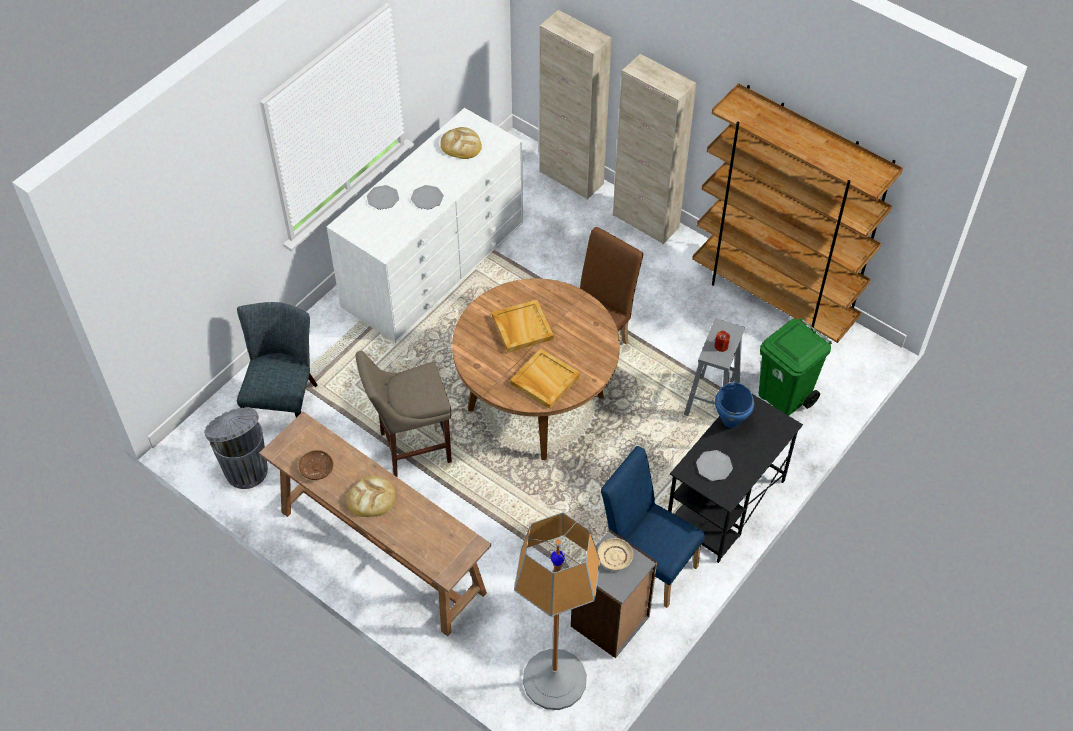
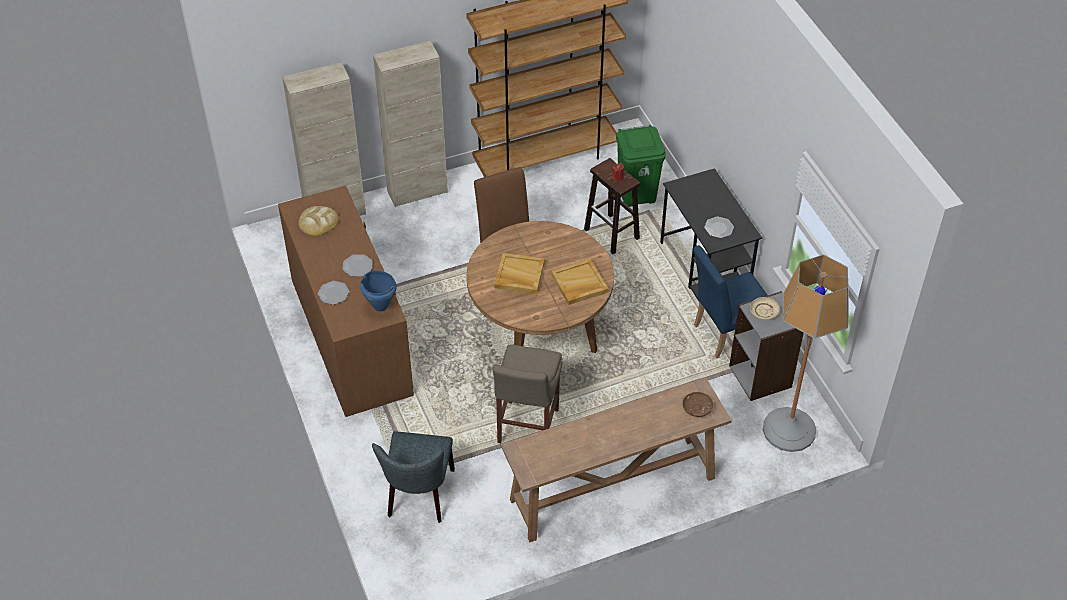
camera: 60 degrees left, 5 degrees down
(245, 469) = (468, 551): grey trash can -> none
(284, 404) = (419, 497): grey chair -> grey chair turned 120 degrees counterclockwise
(316, 468) = (564, 456): brown plate -> brown plate (697, 407)
(371, 498) = (618, 432): bread -> none
(434, 263) = (351, 336): white dresser -> brown dresser
(711, 401) = (612, 234): grey stool -> brown stool
(731, 421) = (687, 202): blue cooking pot -> blue cooking pot (380, 306)

